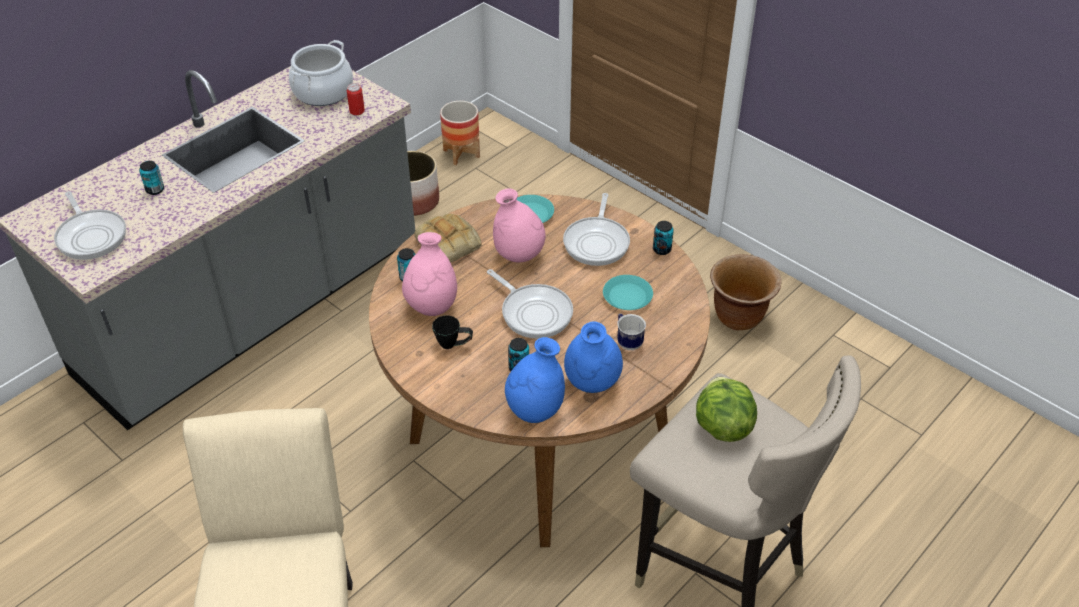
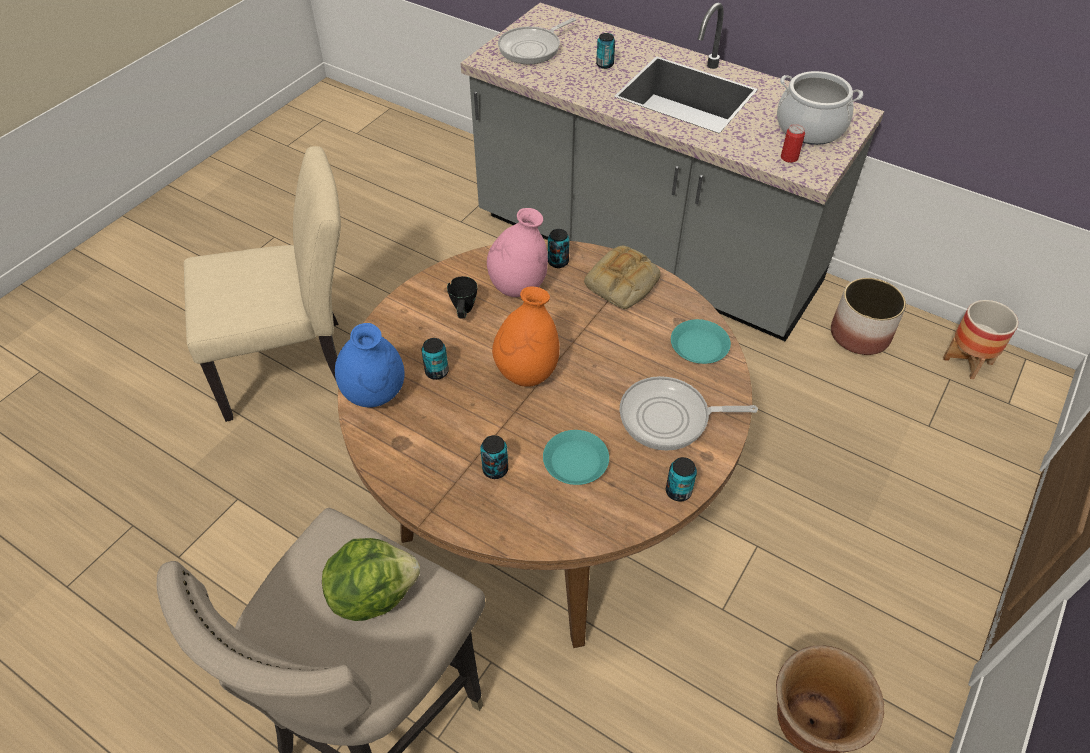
camera: 80 degrees right, 5 degrees up
(519, 256) = (620, 346): pink vase -> none
(534, 312) = (527, 373): frying pan -> orange vase
(592, 383) = (421, 441): blue vase -> none
(627, 341) = (495, 469): mug -> can

